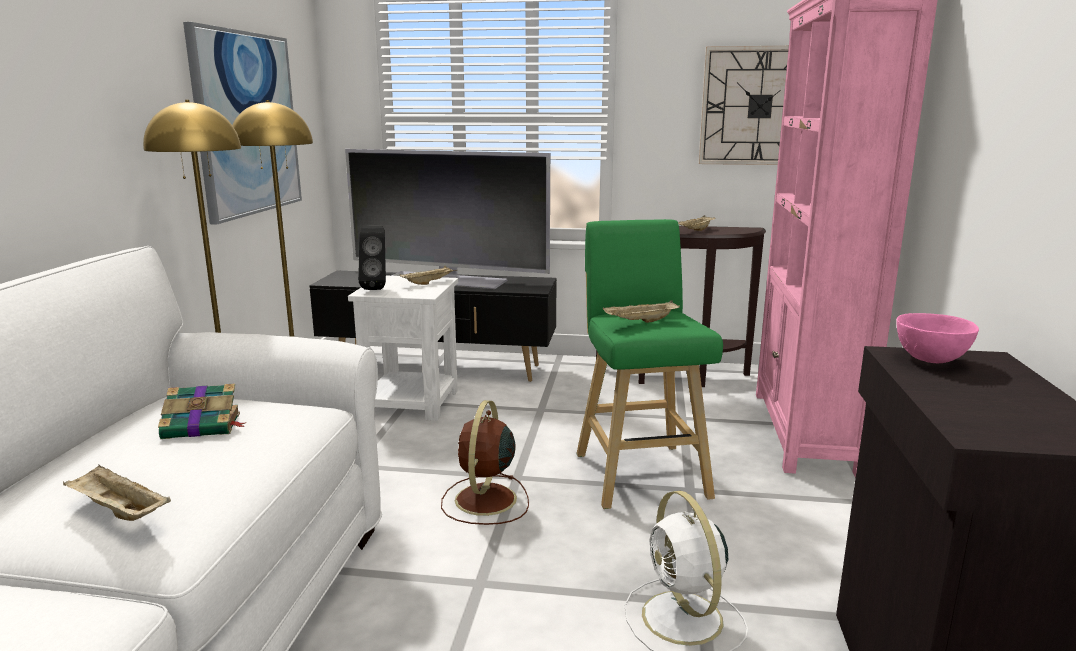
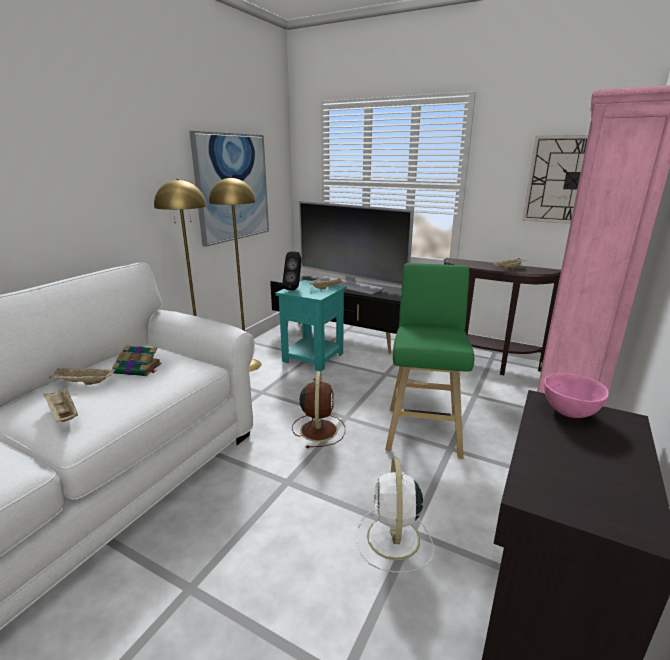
camera: 20 degrees right, 5 degrees up
(411, 403) = (313, 358): white side table -> turquoise side table
(485, 501) = (319, 429): brown fan -> brown fan turned 150 degrees clockwise
(640, 322) = (422, 335): beige tray -> beige tray (83, 383)

